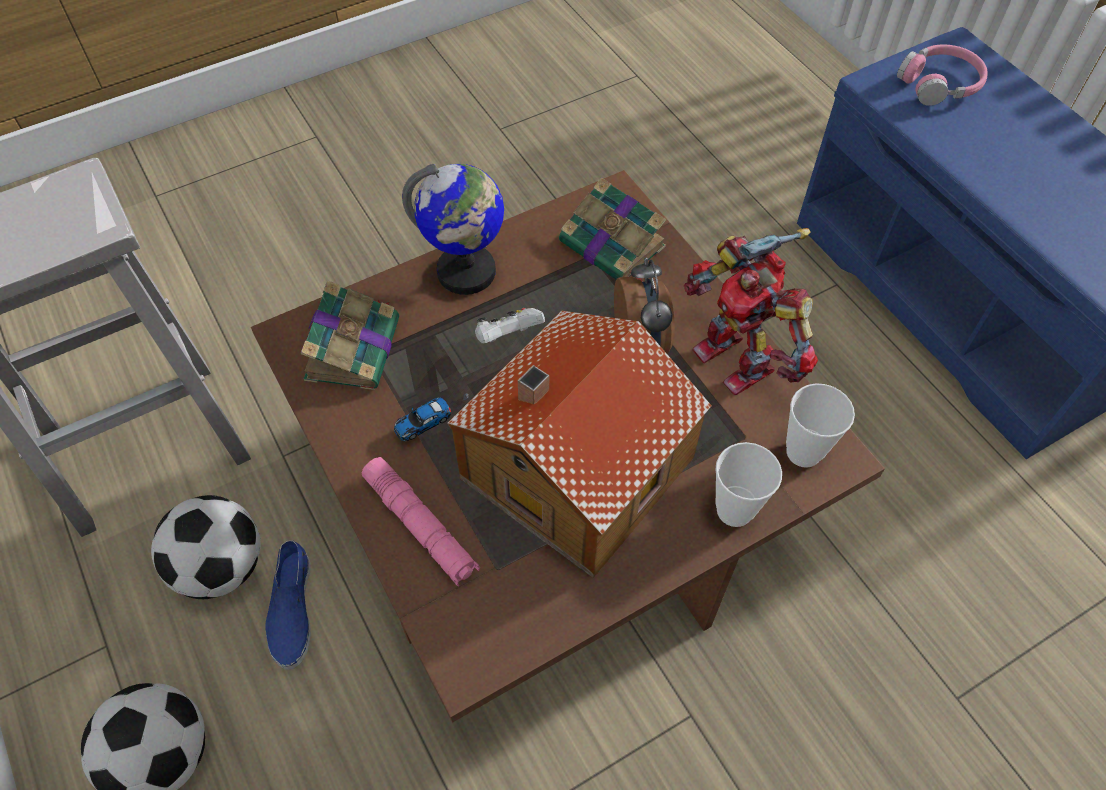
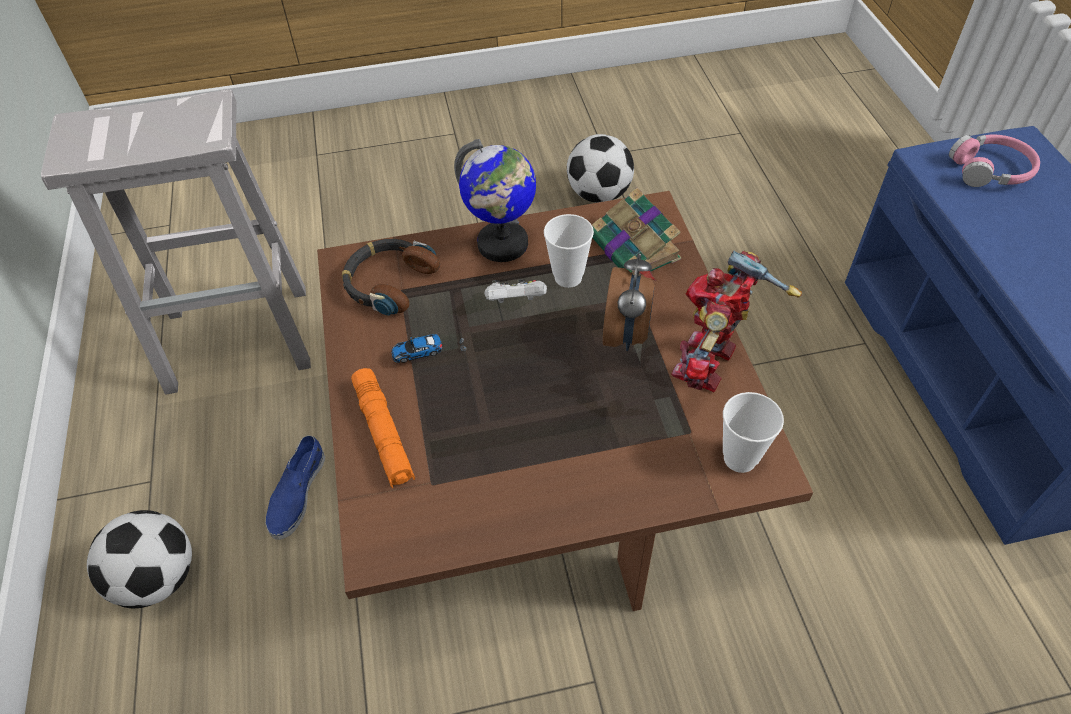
camera: 20 degrees right, 5 degrees down
(221, 566) = (257, 445): football -> football (599, 194)
(354, 347) = (389, 282): book -> headphones
(420, 526) = (383, 433): pink flashlight -> orange flashlight
(572, 468) = (527, 419): toy house -> none
(734, 510) = (656, 491): cup -> cup (568, 277)
(737, 358) = (710, 364): toy robot -> toy robot turned 45 degrees clockwise

